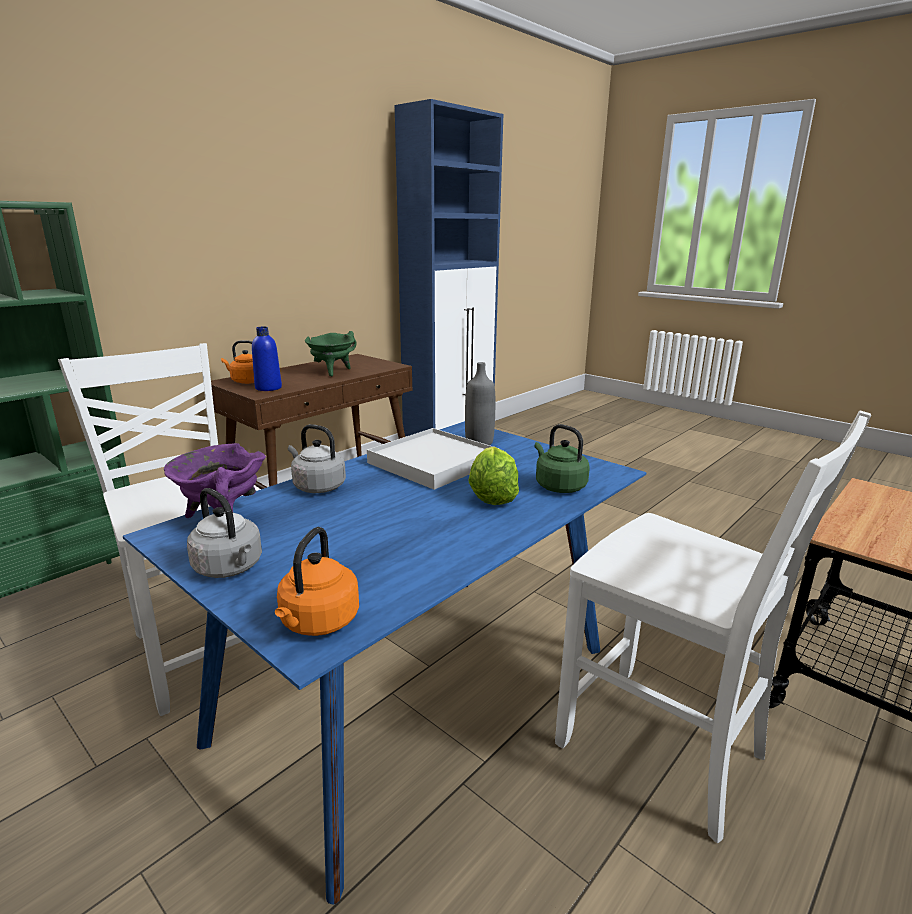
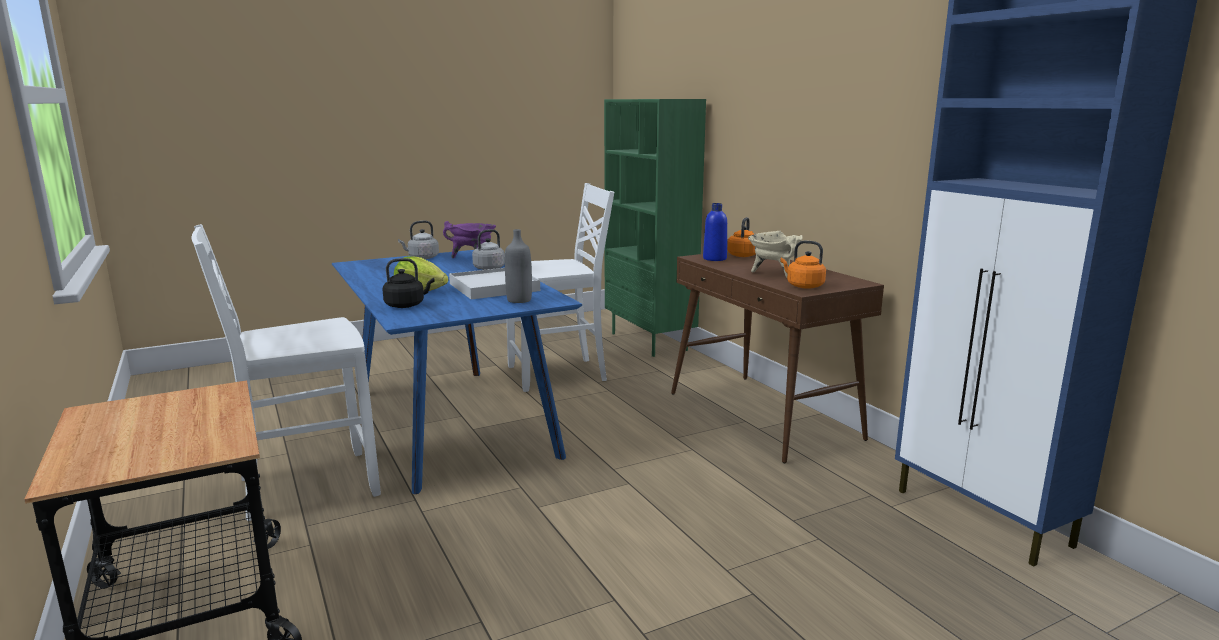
camera: 110 degrees right, 5 degrees down
(318, 623) = (360, 264): orange kettle -> orange kettle (803, 286)
(332, 372) = (774, 273): green cooking pot -> beige cooking pot
(558, 486) = (407, 305): green kettle -> black kettle

